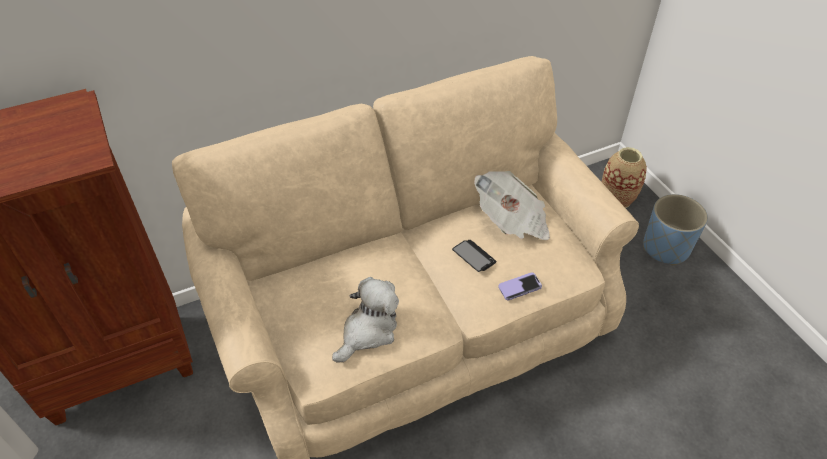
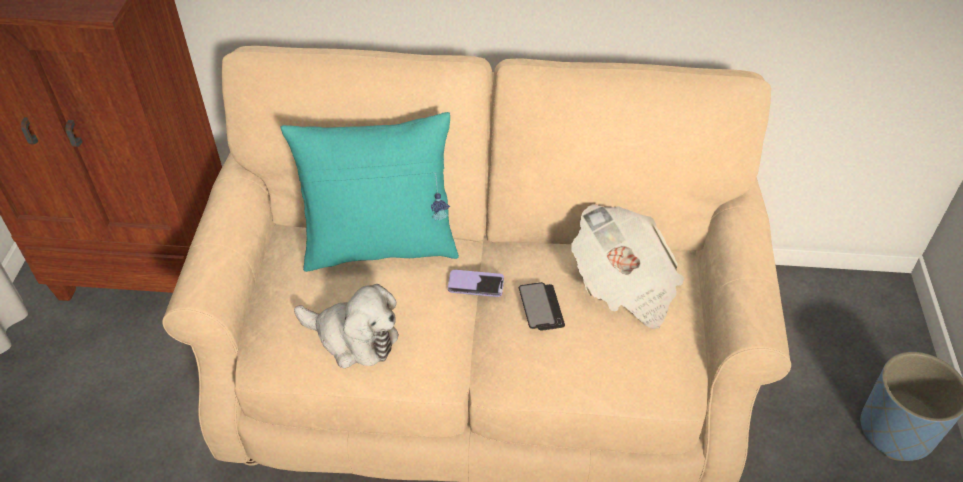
camera: 30 degrees right, 0 degrees up
(341, 264) = (380, 248): none -> turquoise pillow
(368, 331) = (353, 338): plush toy -> plush toy turned 45 degrees clockwise
(520, 287) = (572, 372): phone -> phone (476, 284)
(617, 198) = (868, 332): vase -> none

